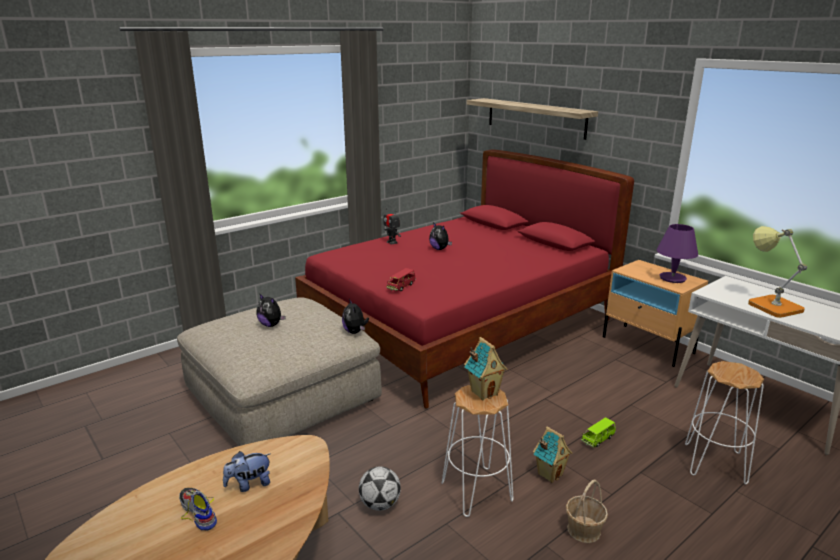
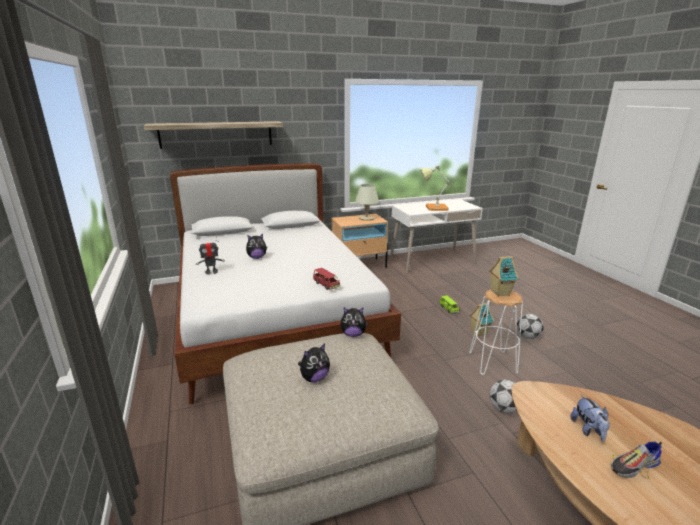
camera: 70 degrees left, 0 degrees up
(460, 325) = (274, 316): red bed -> white bed
(583, 530) = (527, 336): basket -> football
(672, 278) = (366, 218): purple table lamp -> beige table lamp
(715, 464) = (477, 287): white stool -> none

